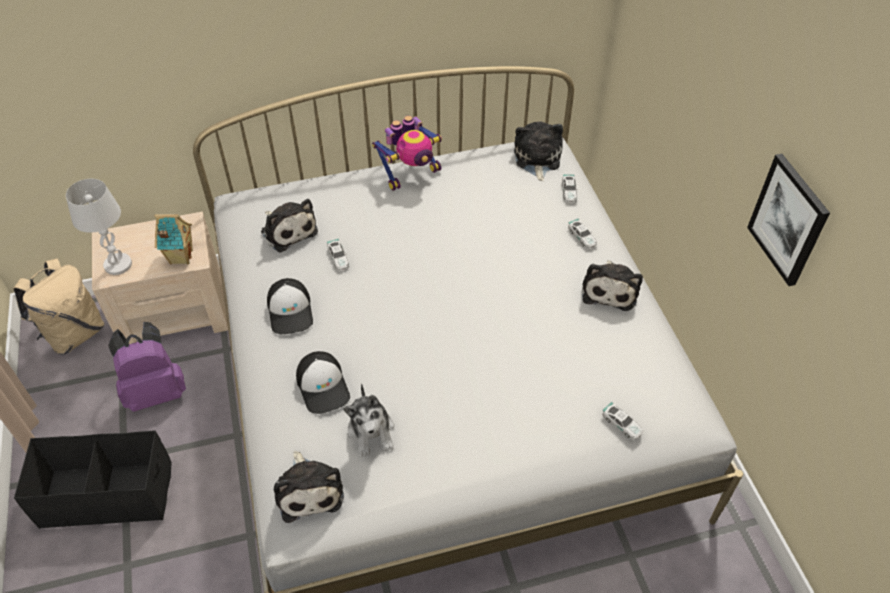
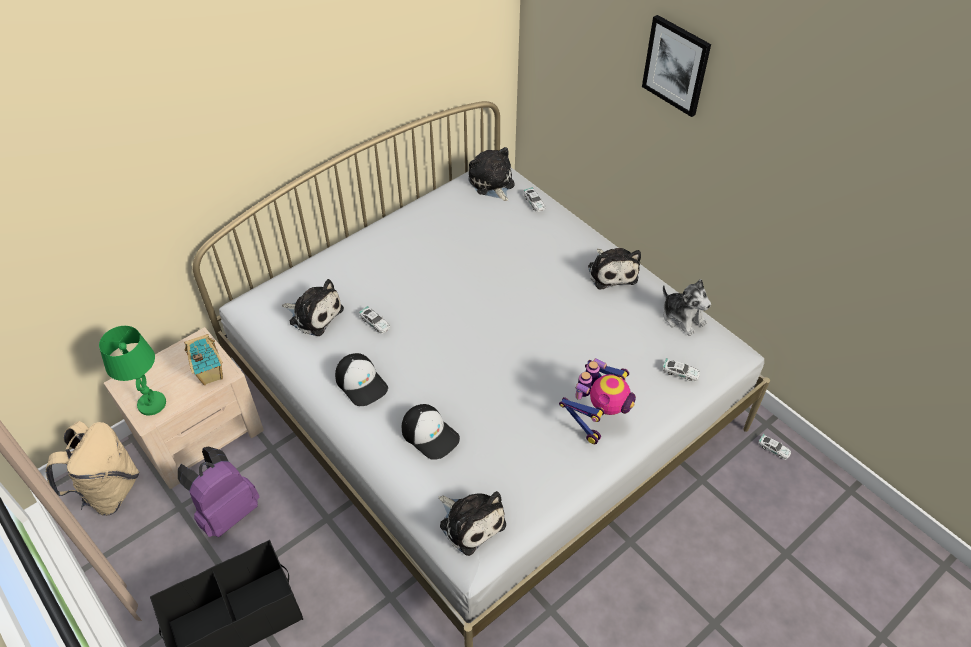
camera: 25 degrees left, 0 degrees up
(118, 264) = (152, 403): white table lamp -> green table lamp
(371, 431) = (493, 454): plush toy -> plush toy (682, 317)
(411, 174) = (394, 230): toy robot -> toy robot (597, 416)
(582, 237) = (566, 236): toy car -> toy car (773, 449)
(788, 220) = (755, 169): picture -> picture (676, 65)

